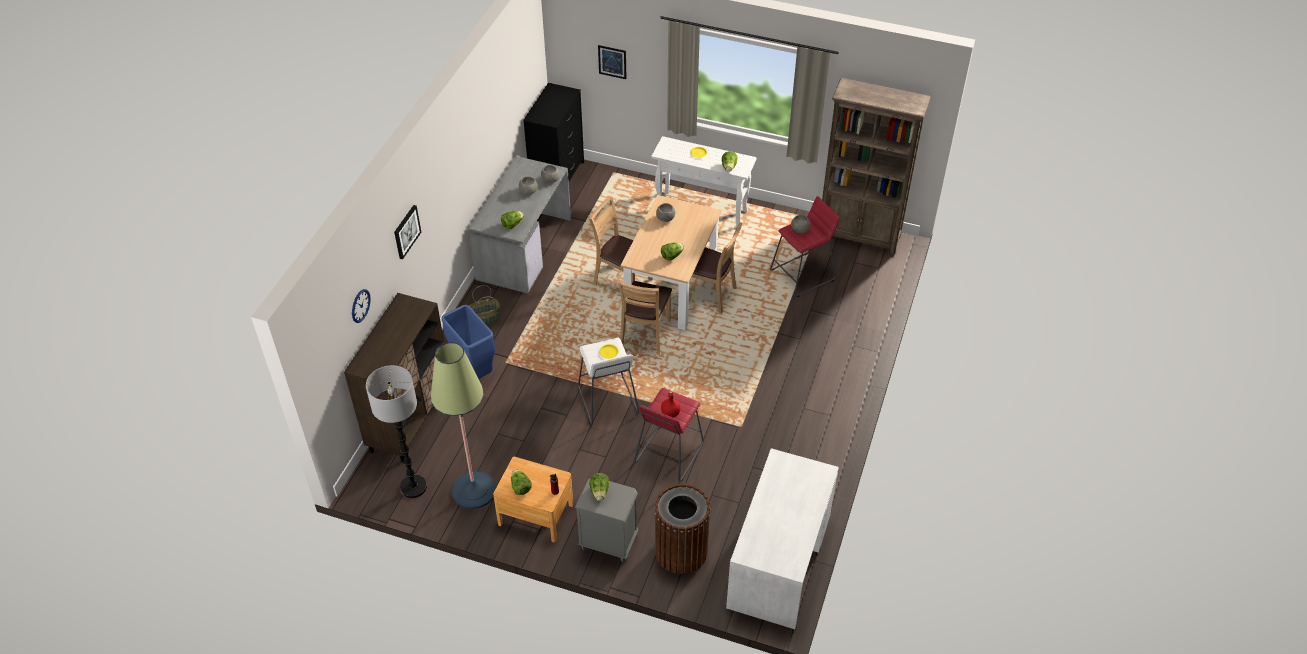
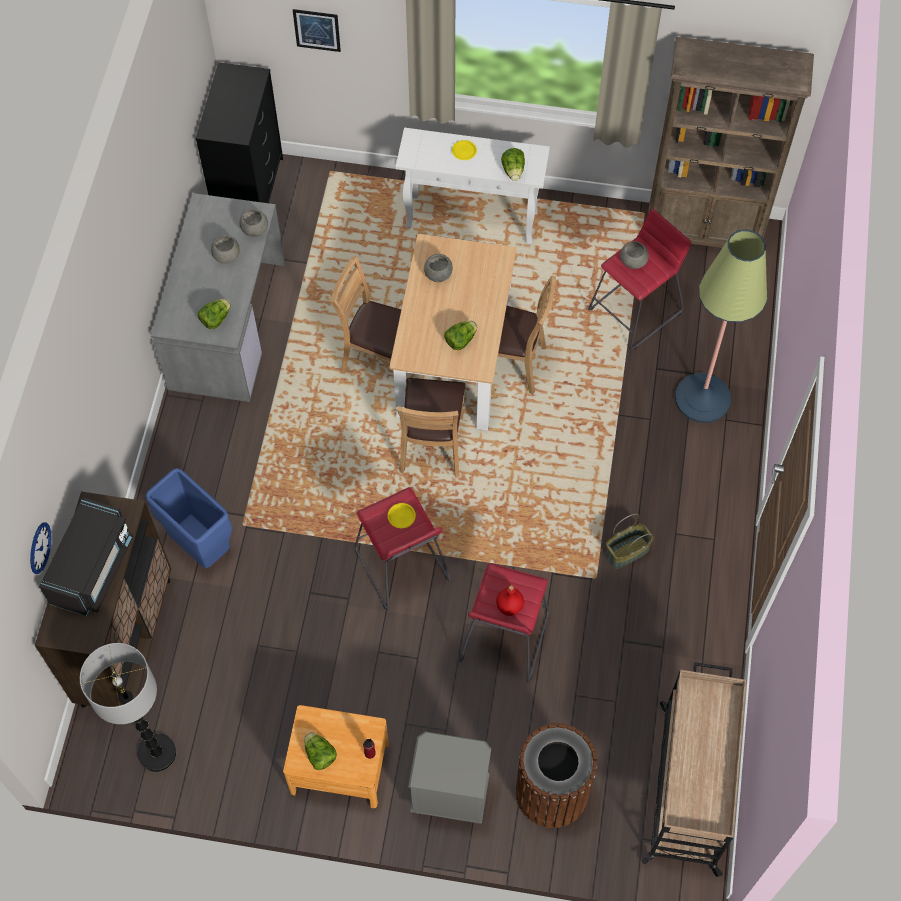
camera: 10 degrees left, 15 degrees up
(393, 335) = (93, 568): none -> black microwave
(406, 231) = (79, 406): picture -> none
(474, 490) = (244, 744): floor lamp -> floor lamp (702, 398)
(485, 319) = (197, 455): basket -> basket (627, 552)
(599, 492) = (438, 756): lettuce -> none
(607, 401) = (401, 566): white stool -> red stool
(780, 562) = (688, 785): white desk -> beige cart

